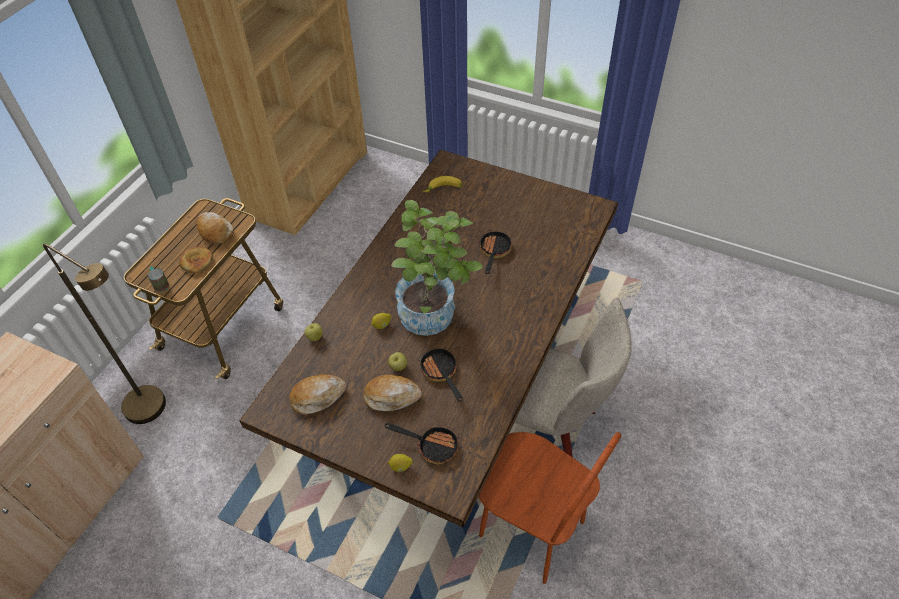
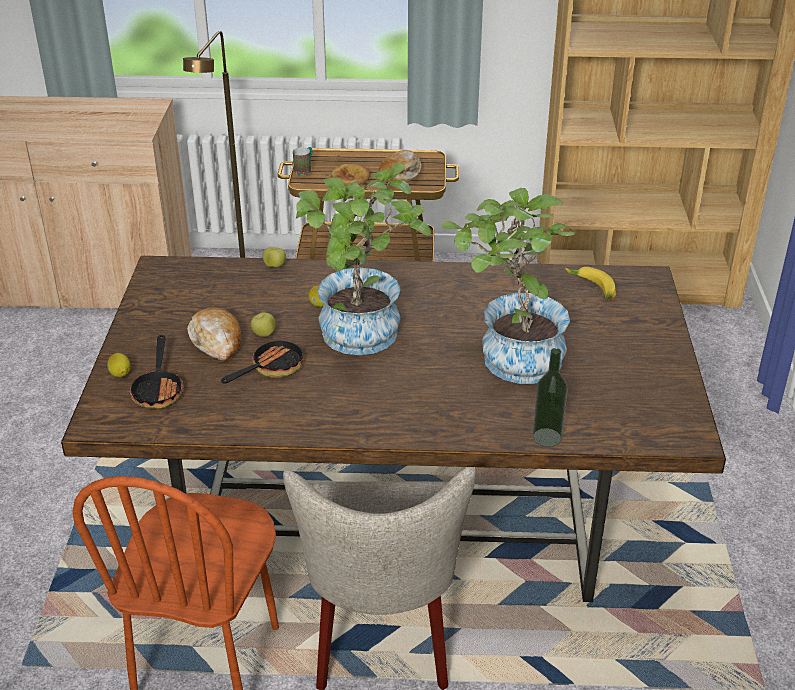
camera: 65 degrees right, 15 degrees down
(317, 397) = (192, 292): bread -> none
(494, 252) = (509, 359): frying pan -> potted plant
(572, 263) = (547, 437): none -> bottle

